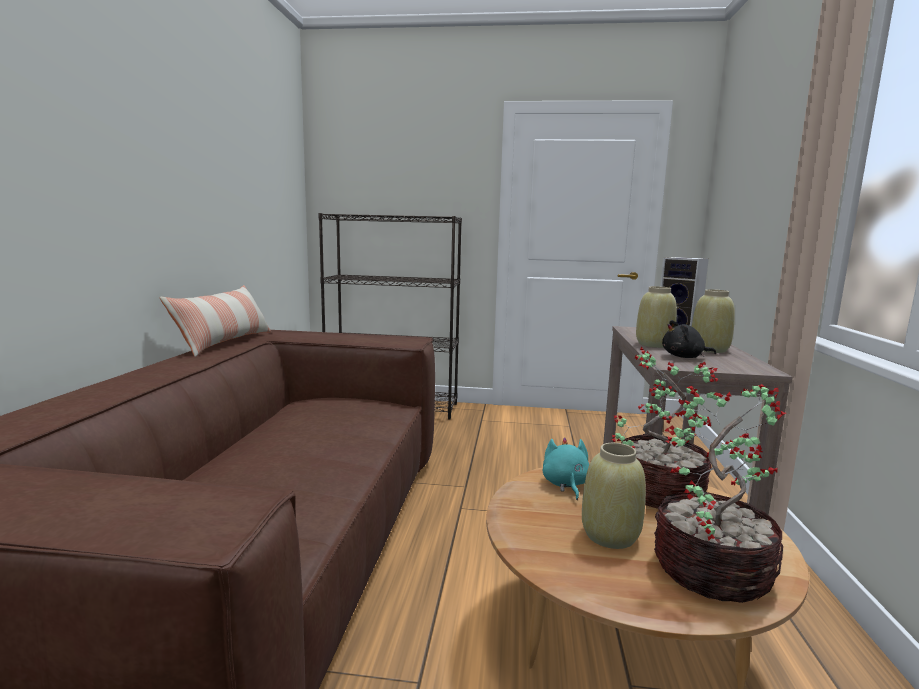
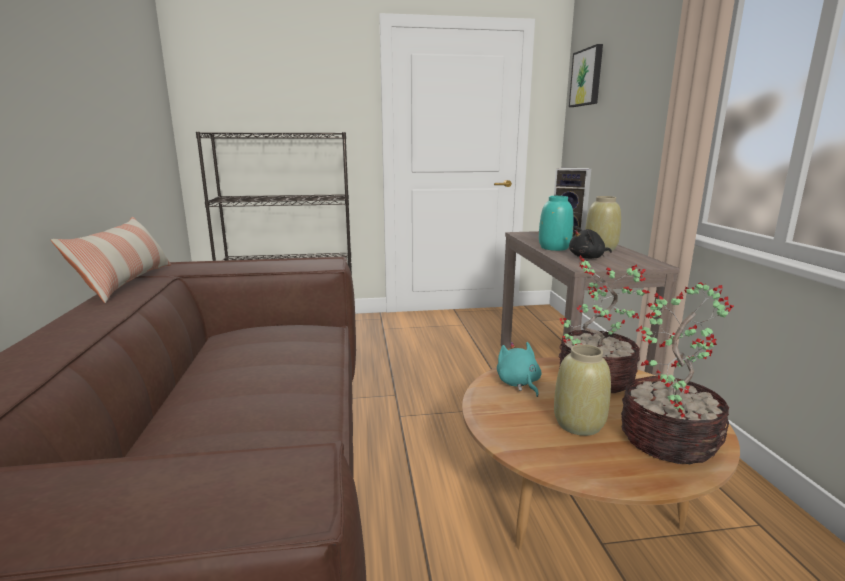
camera: 15 degrees left, 5 degrees up
(653, 344) = (553, 248): beige vase -> turquoise vase
(728, 161) = (587, 77): none -> picture

